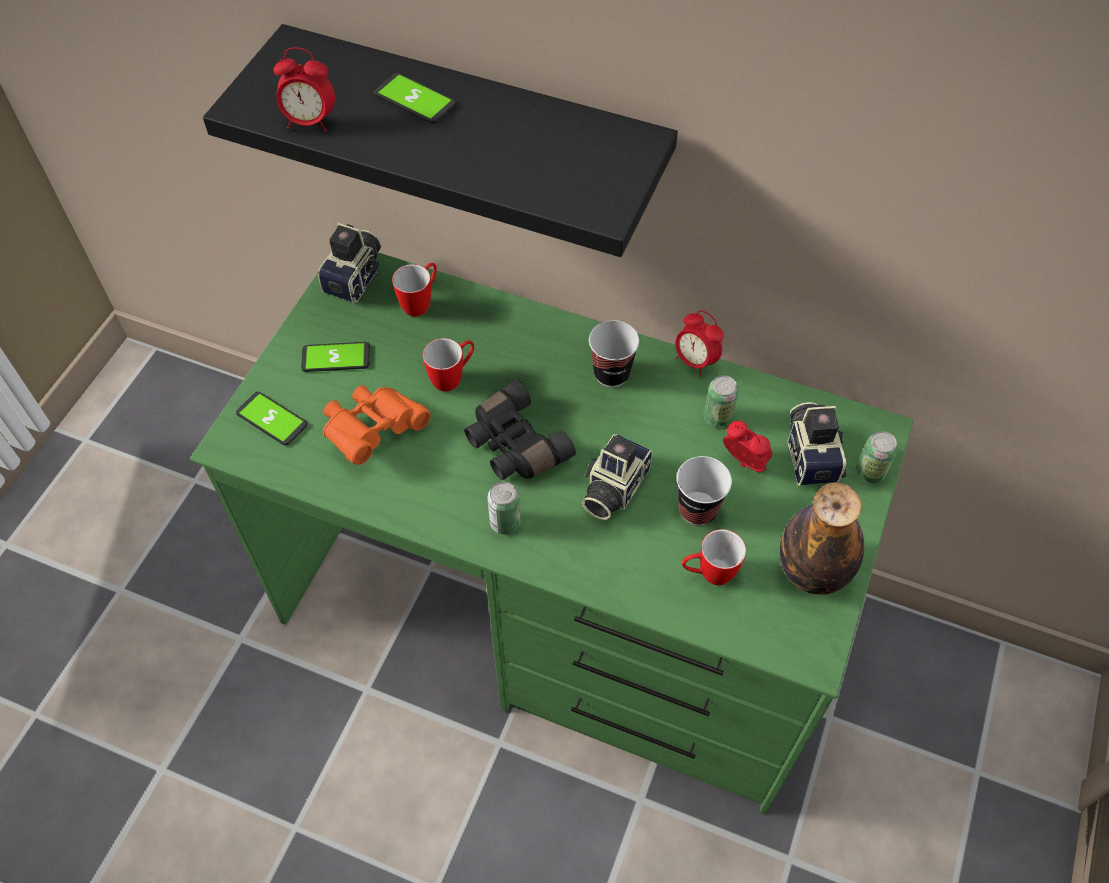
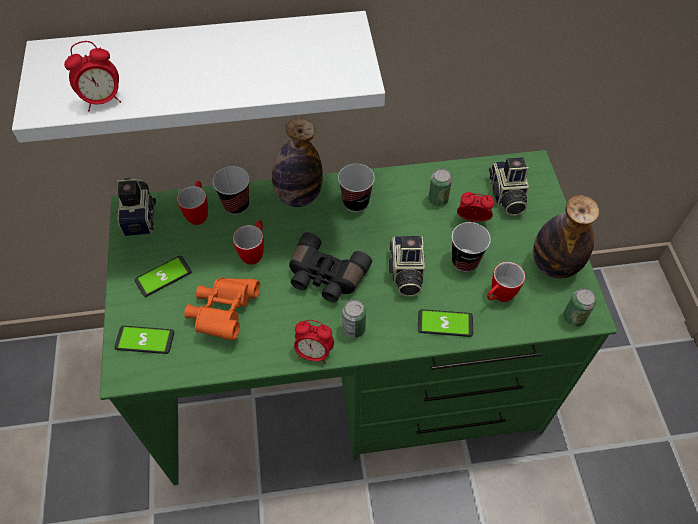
camera: 30 degrees left, 0 degrees up
(415, 99) = (171, 56): phone -> phone (445, 323)
(468, 312) = (236, 205): none -> cup
(475, 123) = (207, 63): black shelf -> white shelf
(547, 334) = (298, 196): none -> bottle
(695, 361) = (401, 172): alarm clock -> alarm clock (314, 353)
(811, 454) = (506, 196): camera -> camera turned 150 degrees counterclockwise
(870, 472) = (544, 191): can -> can (573, 318)

